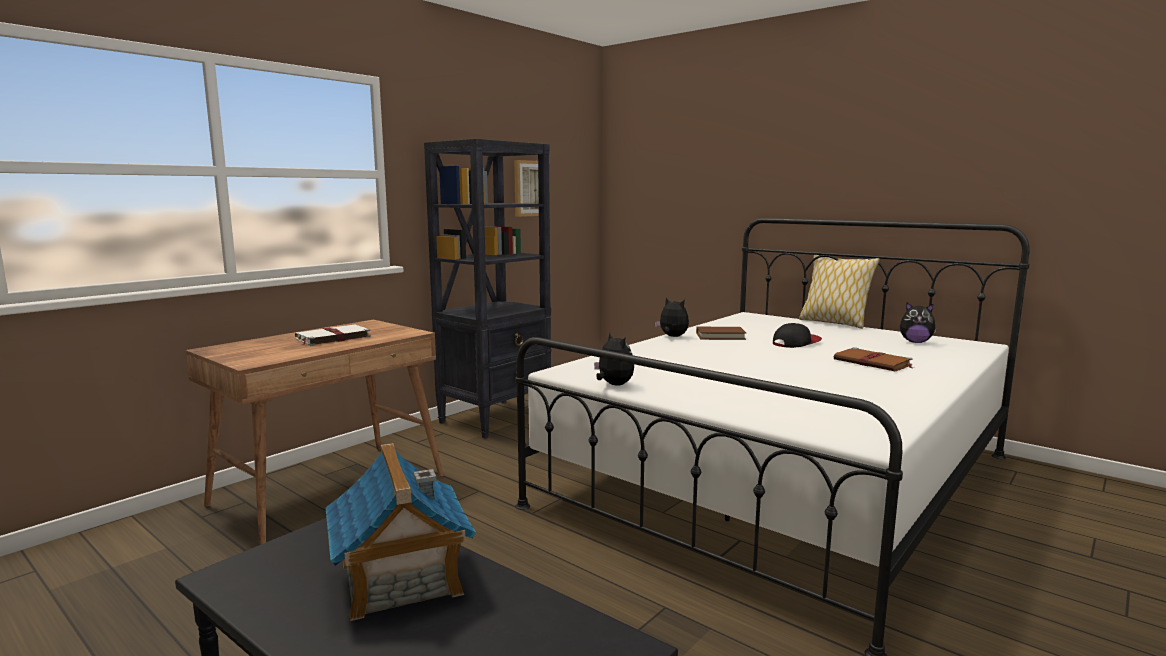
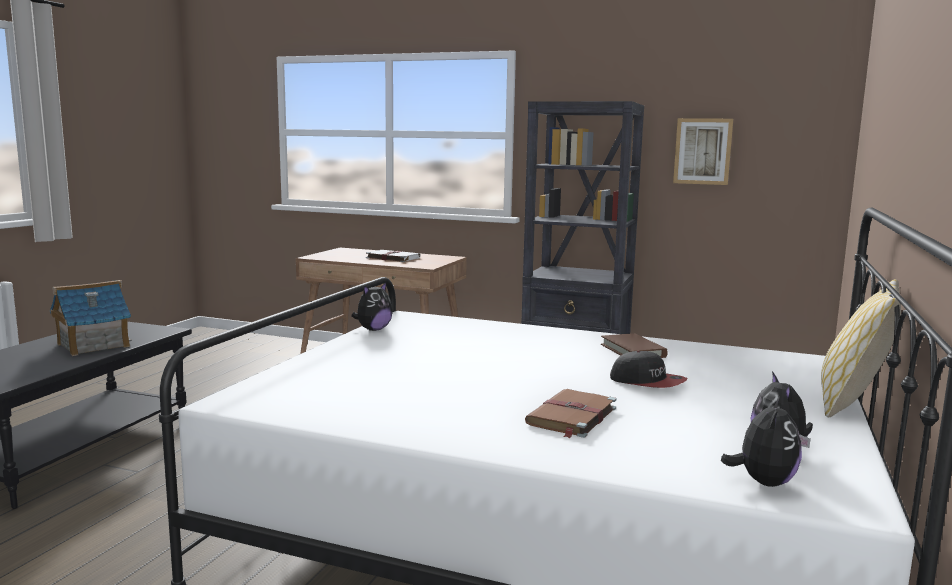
camera: 70 degrees right, 0 degrees up
(672, 337) = (597, 335): plush toy -> plush toy (763, 482)

